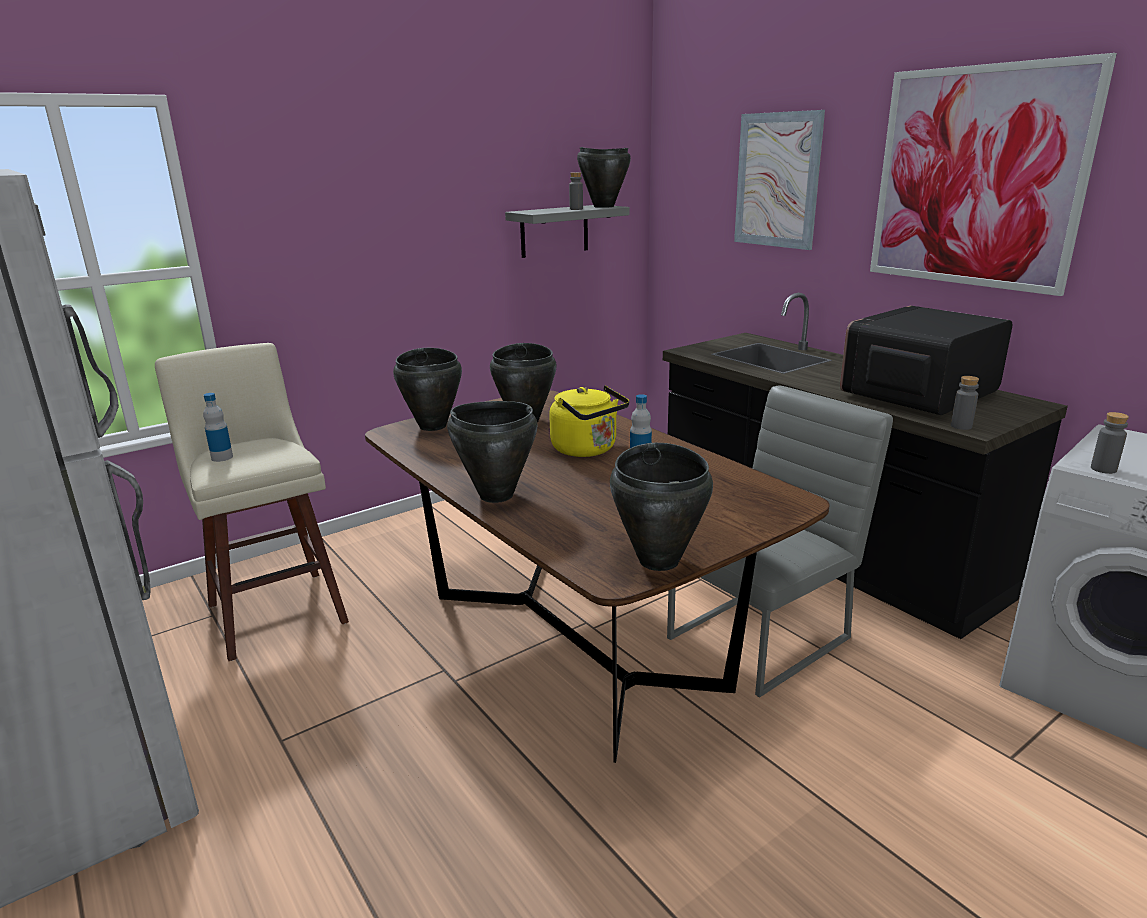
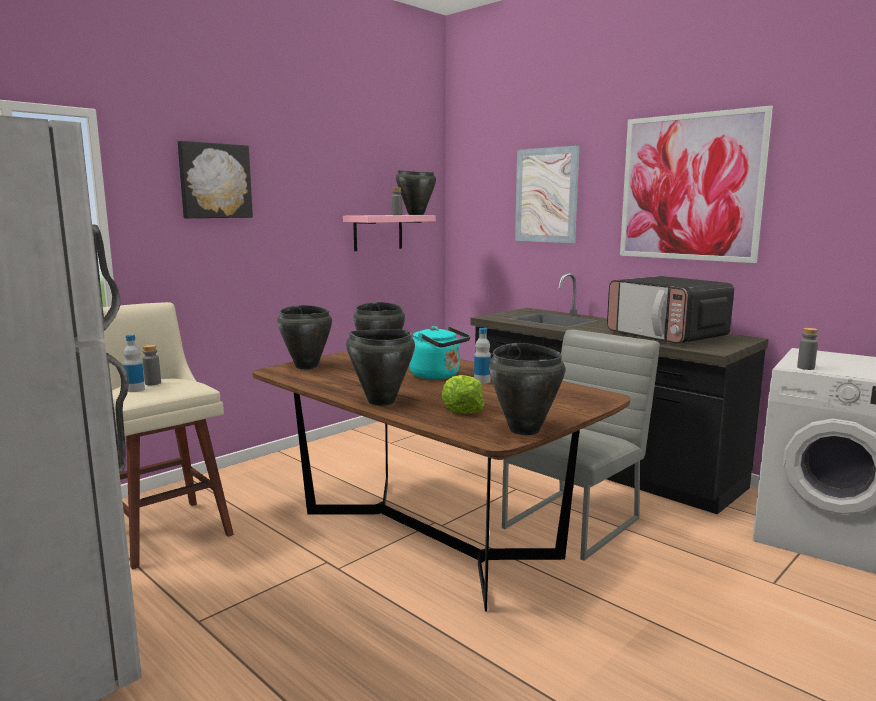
camera: 10 degrees left, 10 degrees down
(330, 178) = (214, 181): none -> picture
(554, 231) = (378, 232): grey shelf -> pink shelf
(587, 450) = (438, 376): yellow kettle -> turquoise kettle
(591, 515) = (461, 409): none -> lettuce
(918, 395) = (667, 336): microwave -> microwave turned 75 degrees counterclockwise
(961, 426) = (704, 350): grey bottle -> grey bottle (153, 383)

